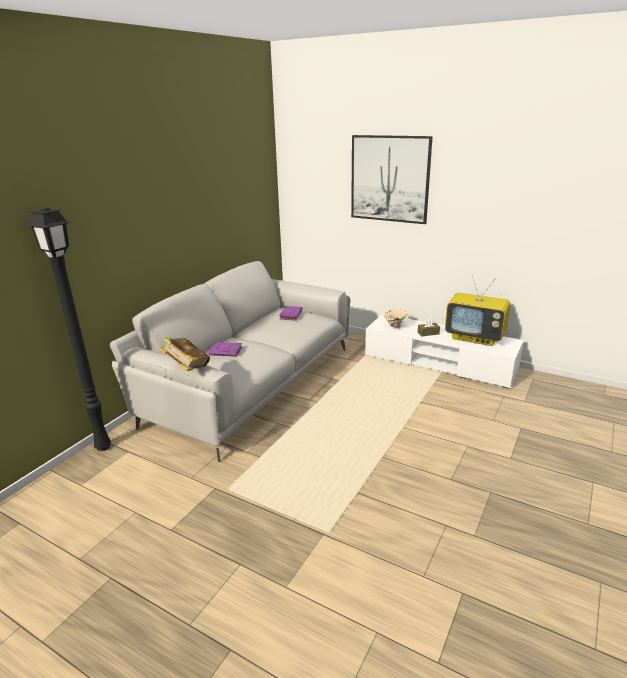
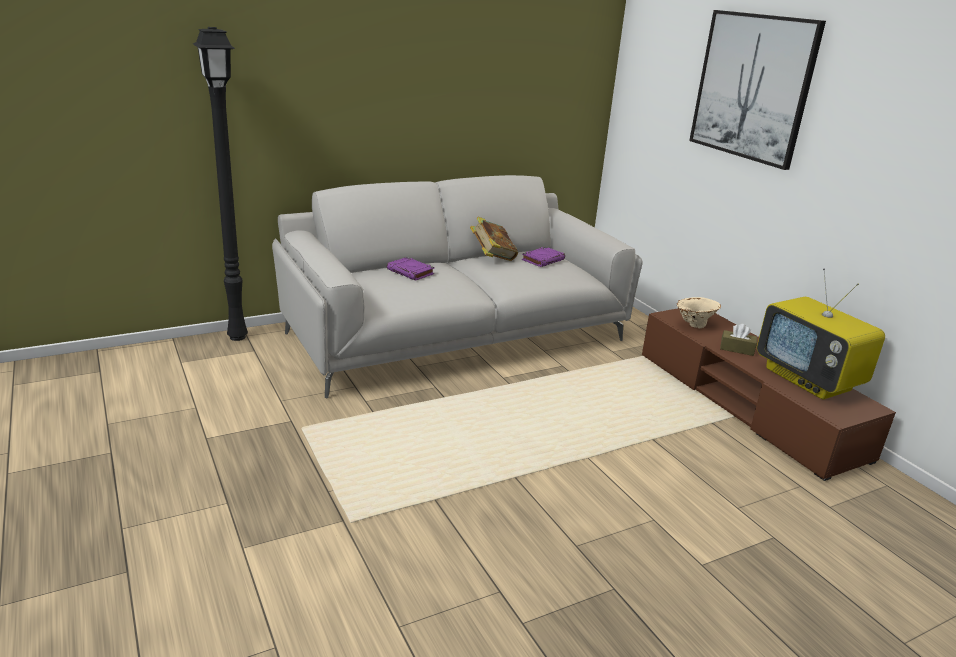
camera: 30 degrees right, 0 degrees up
(187, 368) = (320, 264): book -> book (492, 257)
(439, 362) = (746, 404): white tv stand -> brown tv stand

